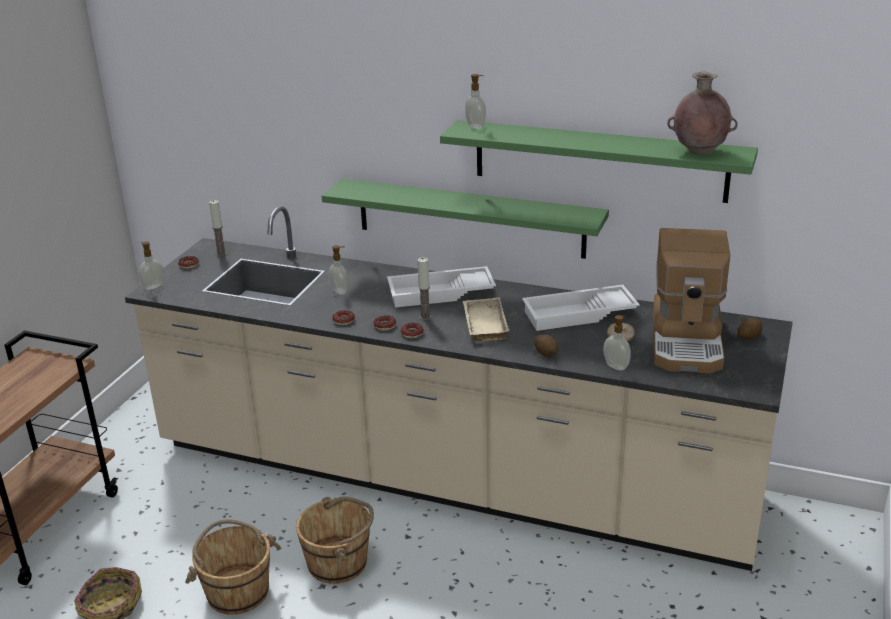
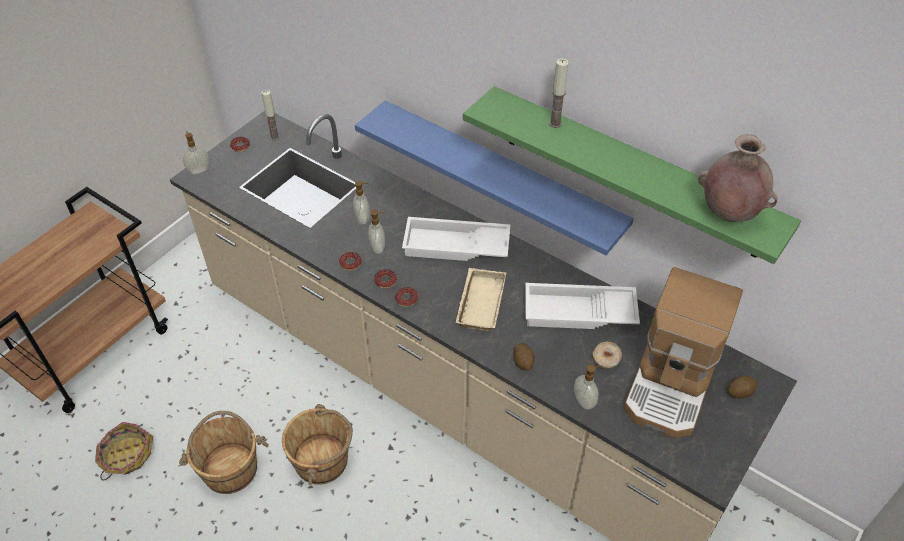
camera: 15 degrees right, 20 degrees up
(425, 317) = (427, 278): candle -> candle (555, 123)
(470, 218) = (500, 176): green shelf -> blue shelf
(476, 126) = (508, 104): soap dispenser -> soap dispenser (378, 247)

